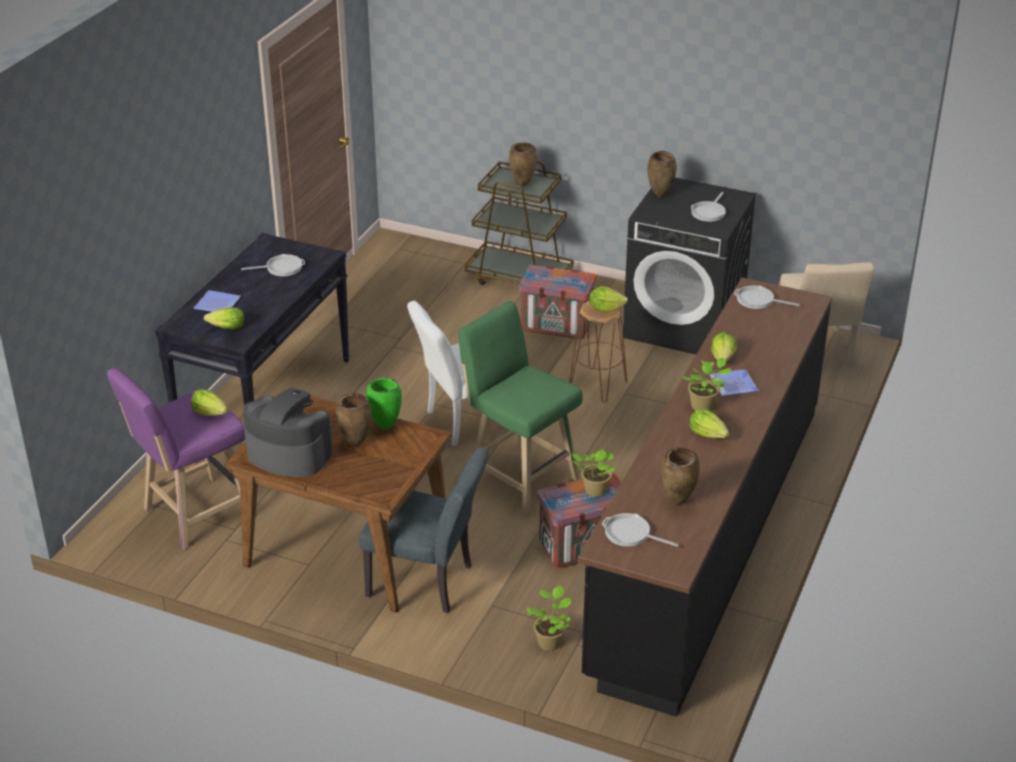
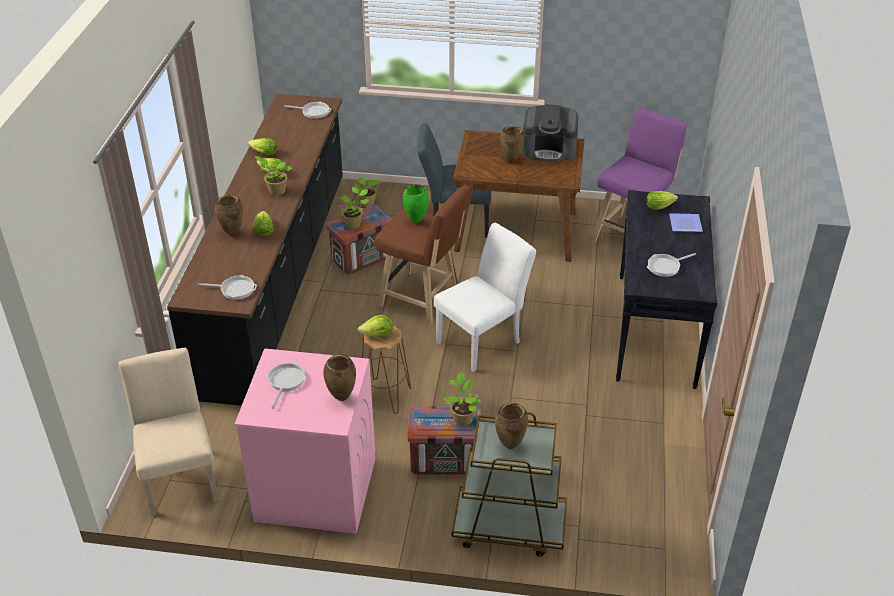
camera: 165 degrees right, 5 degrees up
(210, 412) = (625, 174): lettuce -> lettuce (263, 153)
(386, 427) = (498, 175): green vase -> green vase (416, 222)
(519, 477) = (423, 300): green stool -> brown stool
(540, 277) = (462, 418): none -> potted plant
(677, 502) = (287, 131): brown vase -> brown vase (232, 233)
(684, 325) = (315, 489): black washing machine -> pink washing machine
(734, 384) = (254, 211): plate -> none

